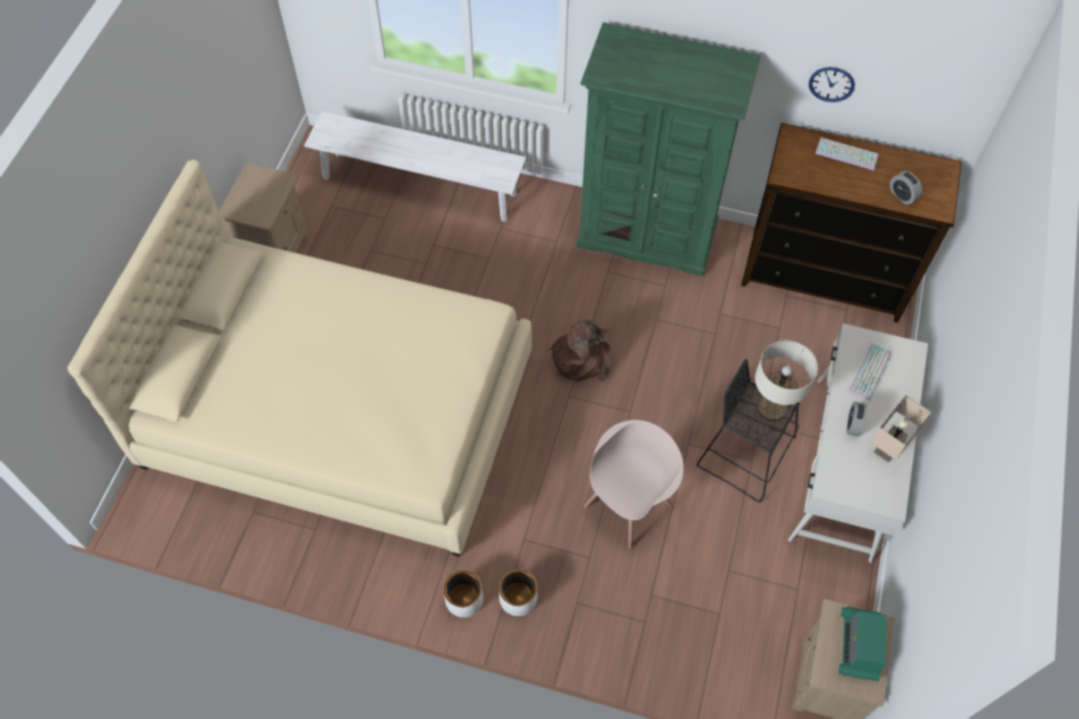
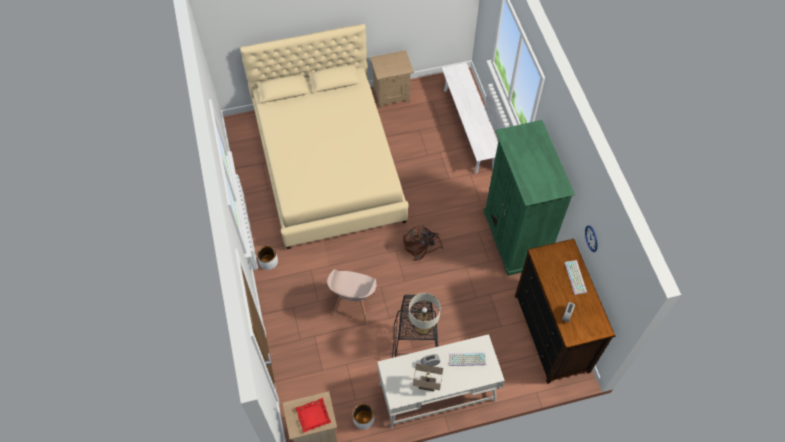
camera: 60 degrees right, 0 degrees up
(518, 598) = (281, 282): white planter -> white planter (363, 419)
(629, 506) = (354, 305): beige chair -> beige chair turned 90 degrees clockwise
(859, 645) = (313, 416): radio -> red tray

